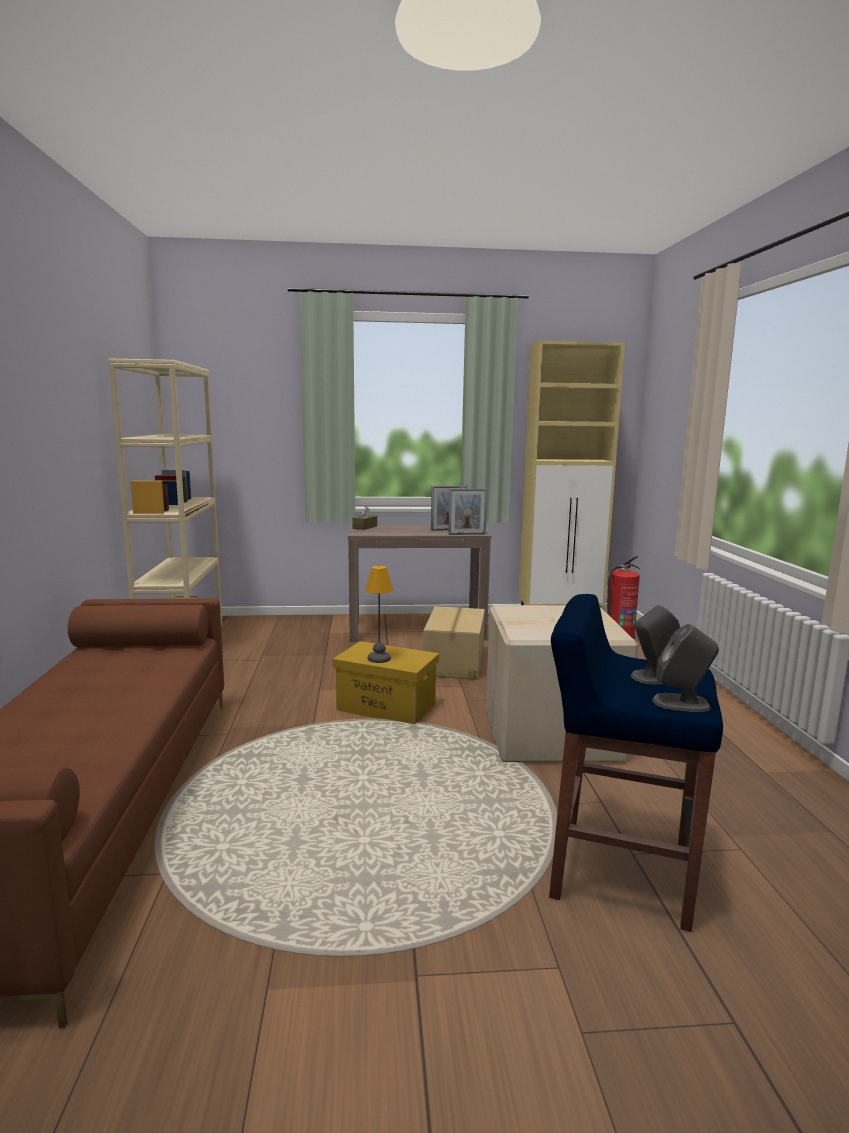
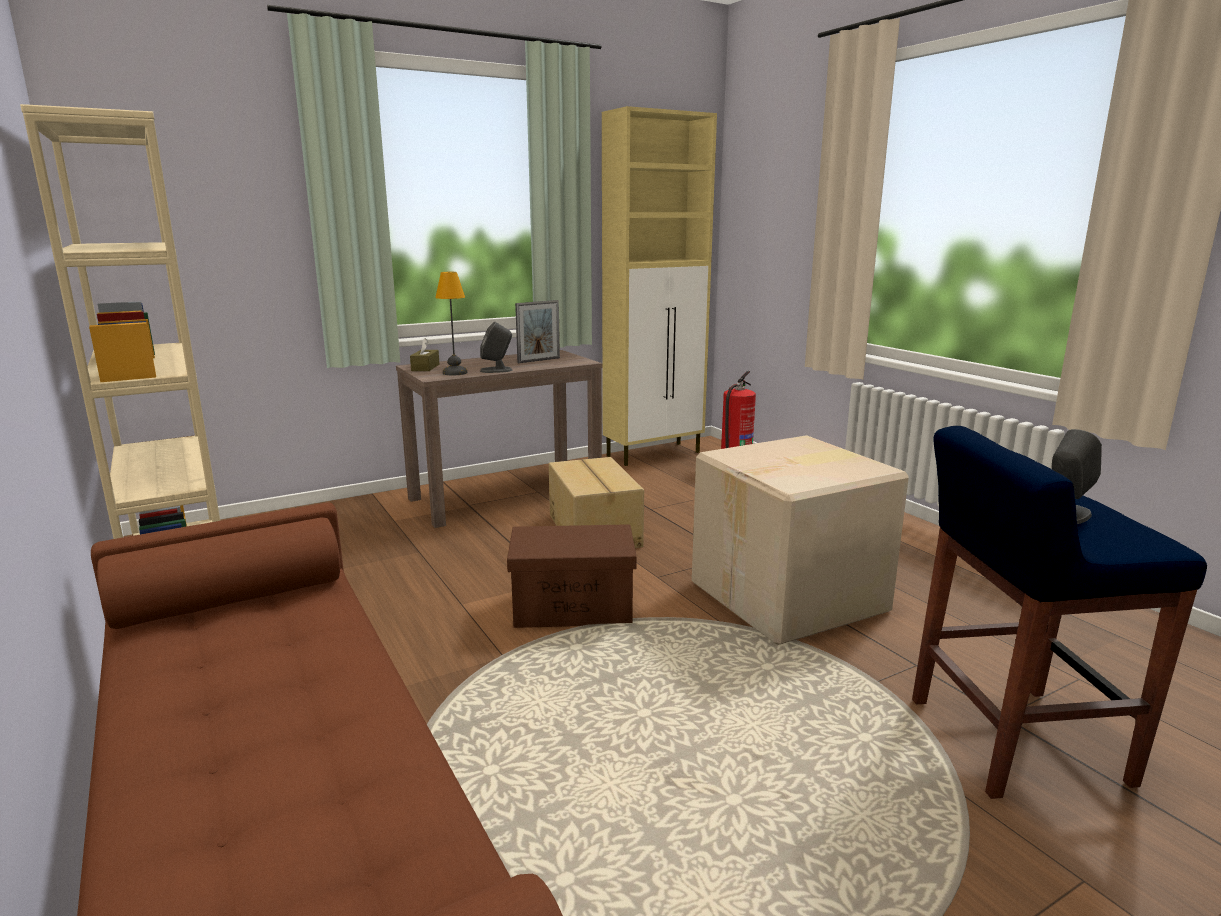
camera: 25 degrees left, 5 degrees up
(378, 658) = (567, 546): table lamp -> table lamp (454, 373)
(387, 707) = (574, 607): yellow storage box -> brown storage box
(467, 534) = (571, 364): picture frame -> none
(682, 703) = (1142, 540): grey speaker -> grey speaker (496, 370)

